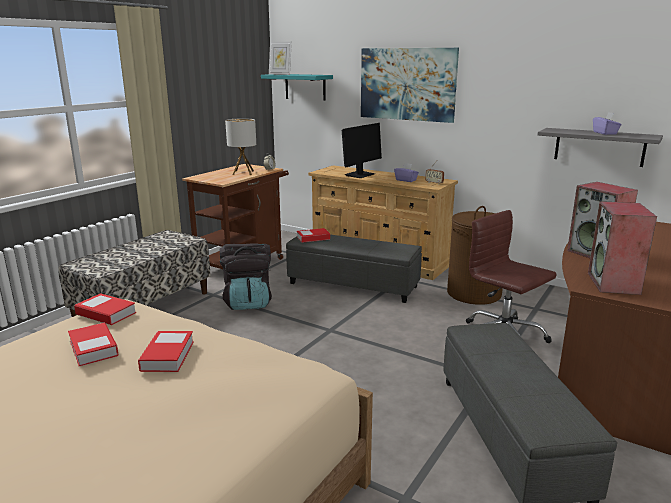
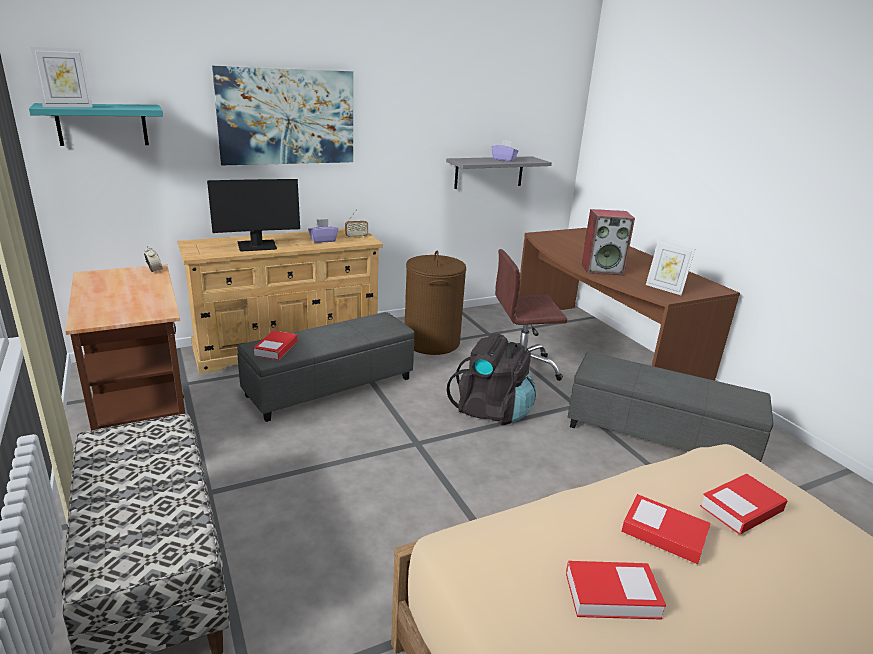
camera: 60 degrees left, 5 degrees up
(106, 313) = (496, 561): book -> book (741, 509)
(243, 173) = (135, 288): table lamp -> none
(248, 302) = (275, 472): black backpack -> black backpack (491, 410)
(360, 175) = (257, 246): monitor -> monitor turned 90 degrees clockwise
(614, 284) = (664, 289): speaker -> picture frame

